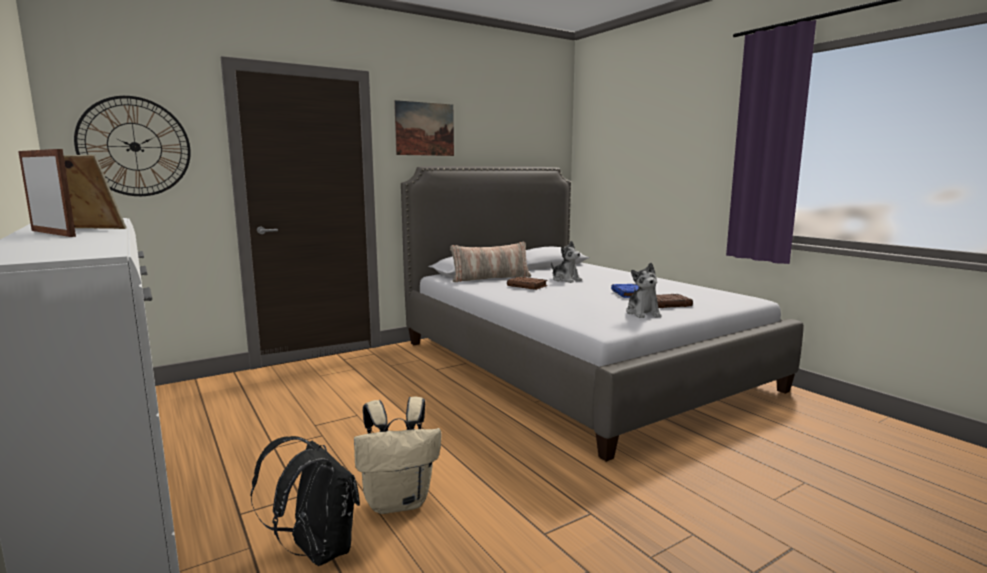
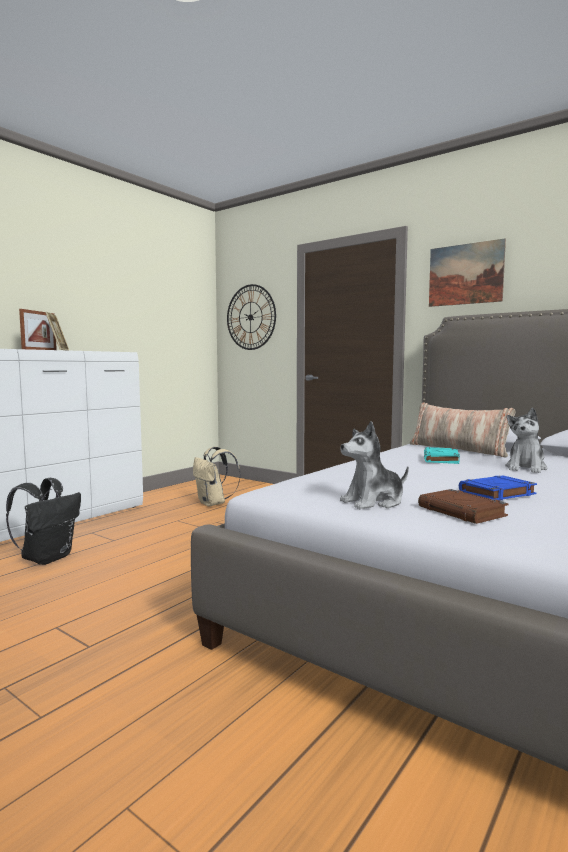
camera: 70 degrees right, 5 degrees down
(399, 501) = (107, 567): beige backpack -> beige backpack (213, 503)
(527, 286) = (441, 459): brown book -> turquoise book

